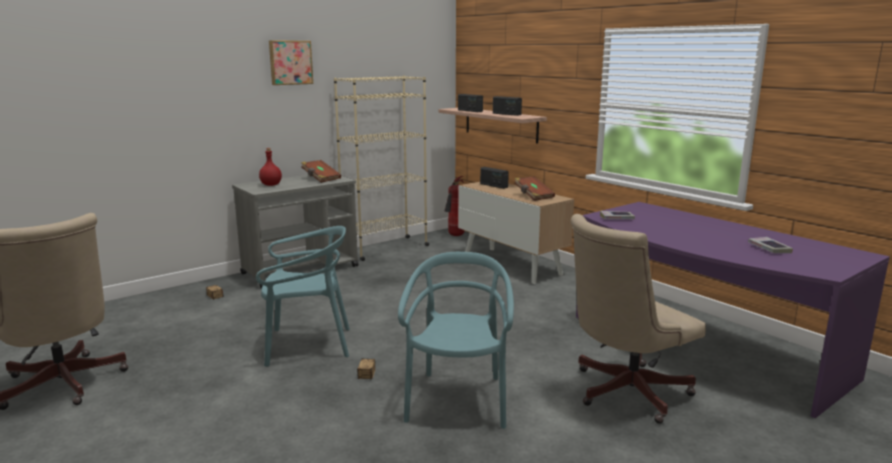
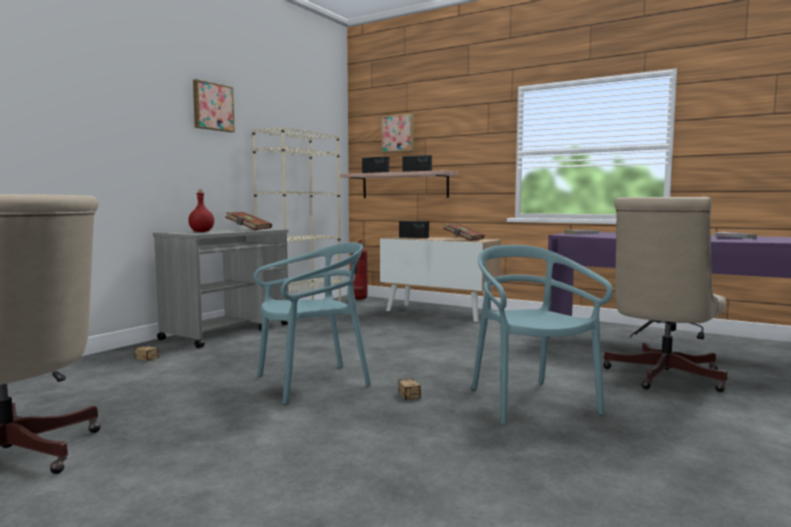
camera: 20 degrees left, 10 degrees down
(497, 68) = (398, 133): none -> picture

